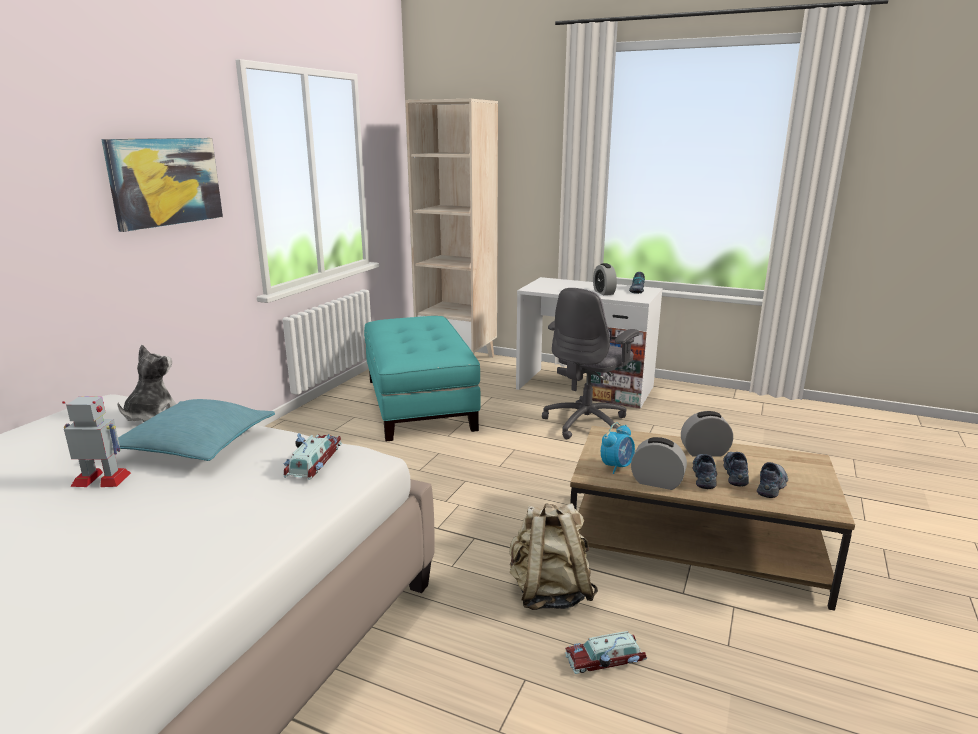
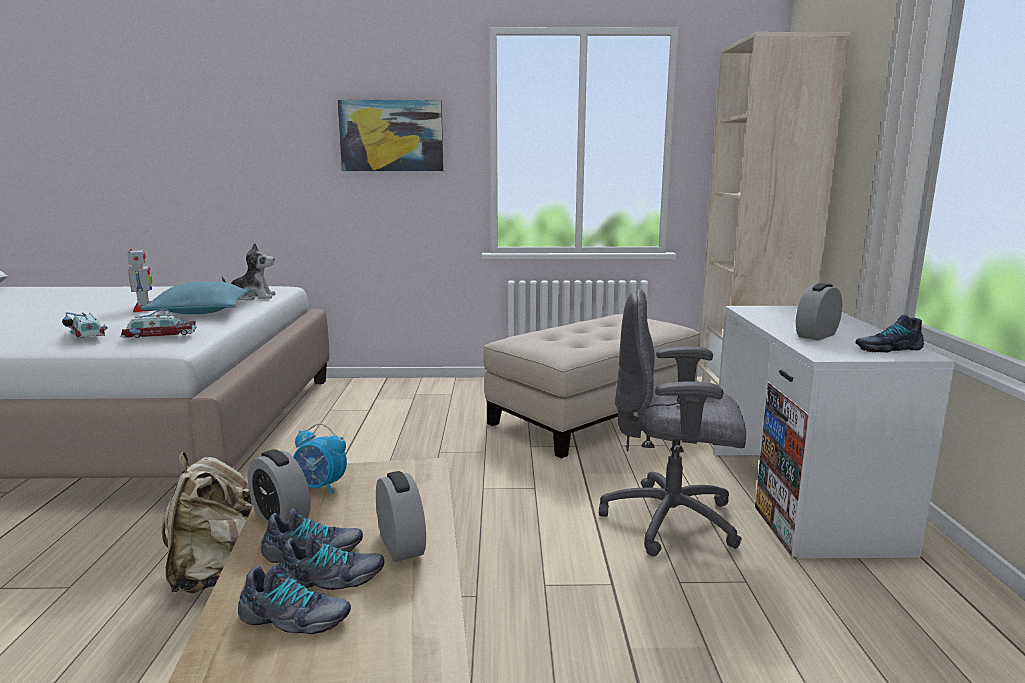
camera: 65 degrees right, 5 degrees down
(418, 403) = (592, 415): turquoise ottoman -> beige ottoman
(606, 659) = (88, 634): toy car -> toy car (85, 333)
(656, 482) = (281, 518): alarm clock -> alarm clock turned 135 degrees clockwise

